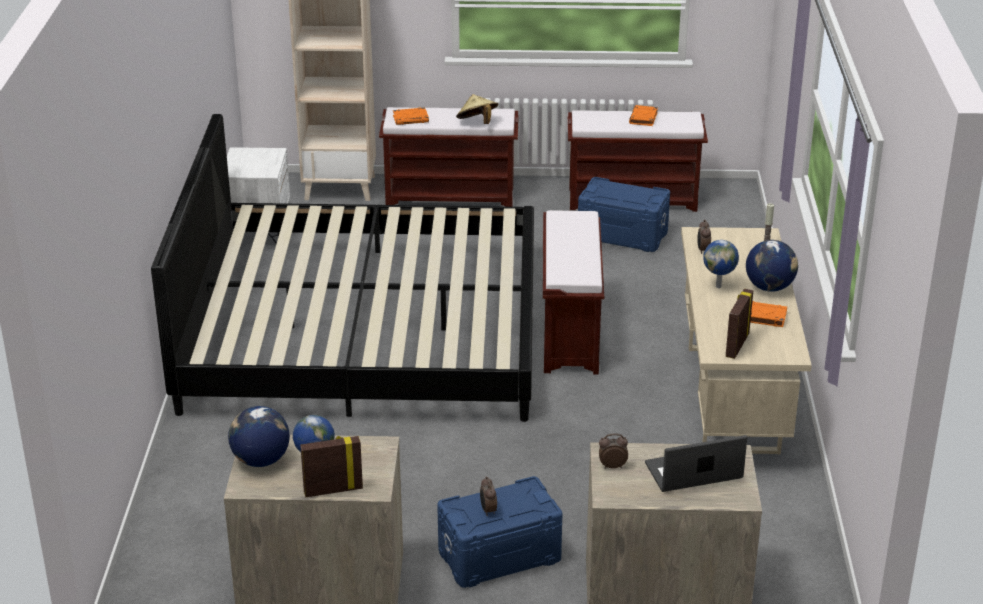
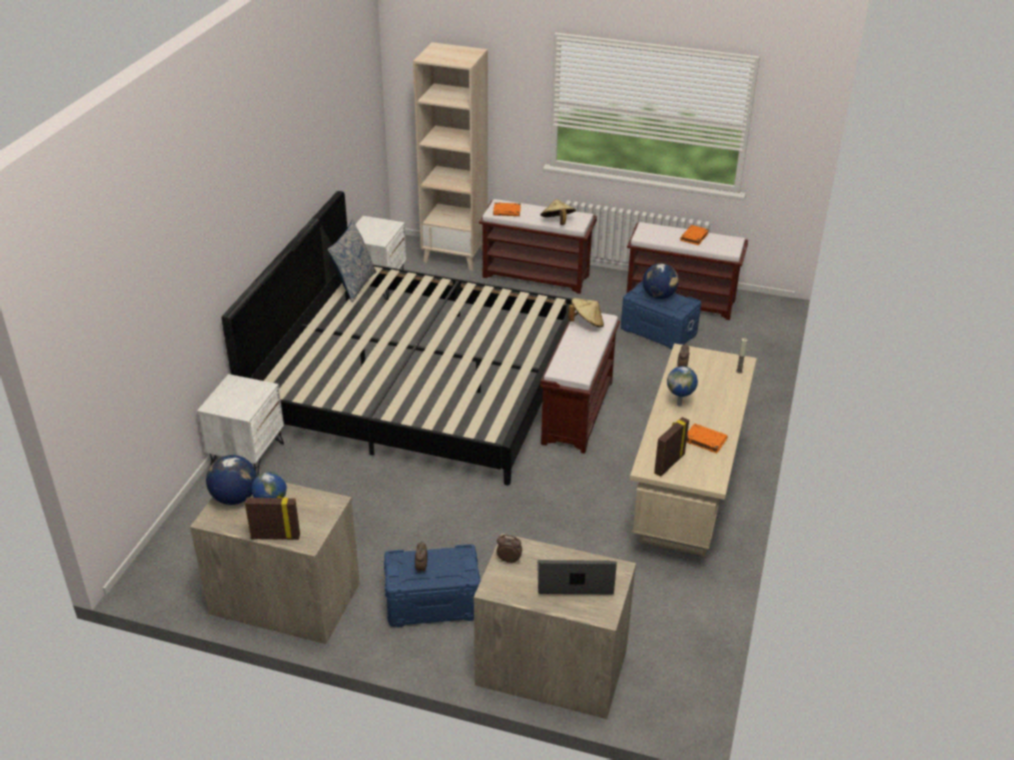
camera: 15 degrees right, 5 degrees up
(194, 444) = (247, 456): none -> white nightstand
(251, 229) = (354, 285): none -> pillow
(567, 224) = (586, 323): none -> beige hat
(769, 287) = (723, 413): globe -> globe (659, 296)

